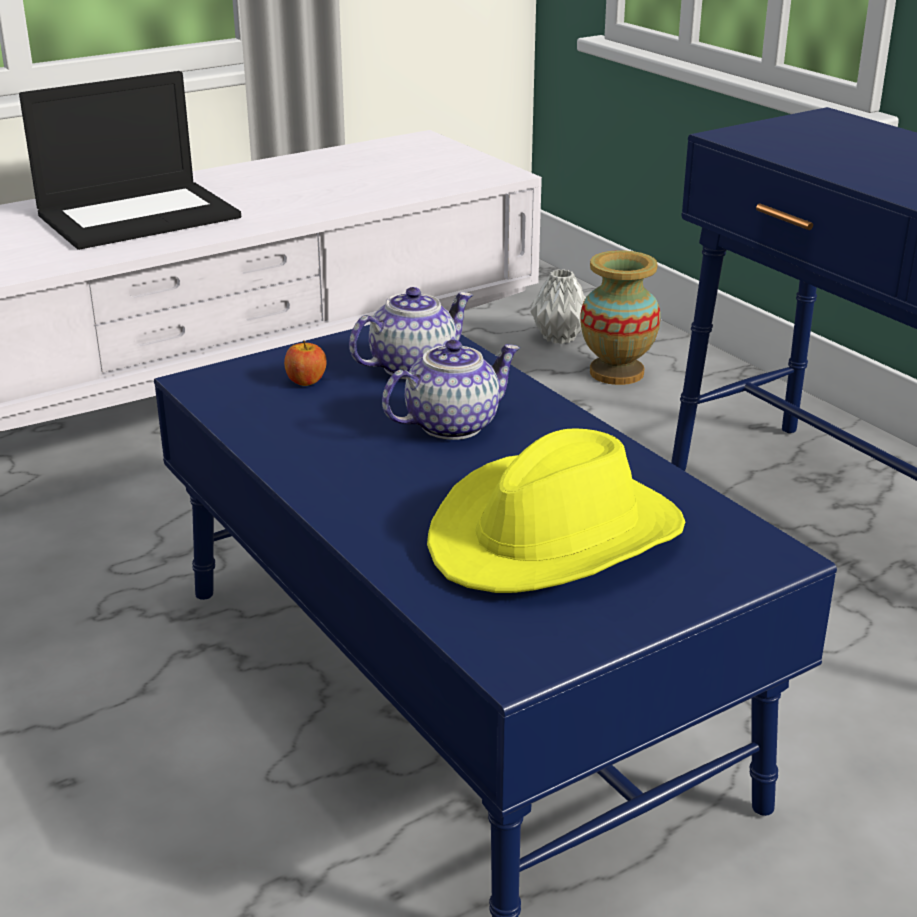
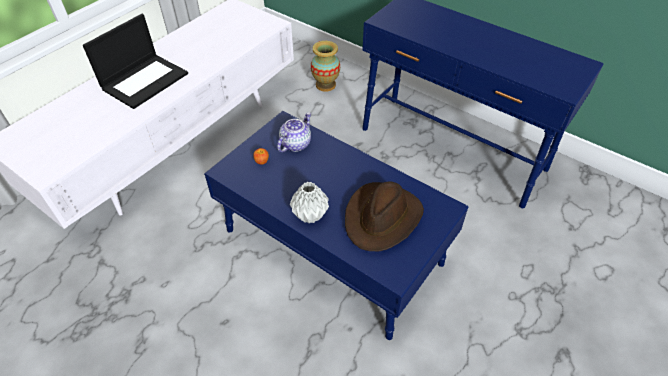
camera: 20 degrees left, 20 degrees up
(452, 424) = (324, 171): teapot -> none
(555, 537) = (382, 218): yellow hat -> brown hat
(559, 337) = (297, 70): grey vase -> grey vase (309, 215)

